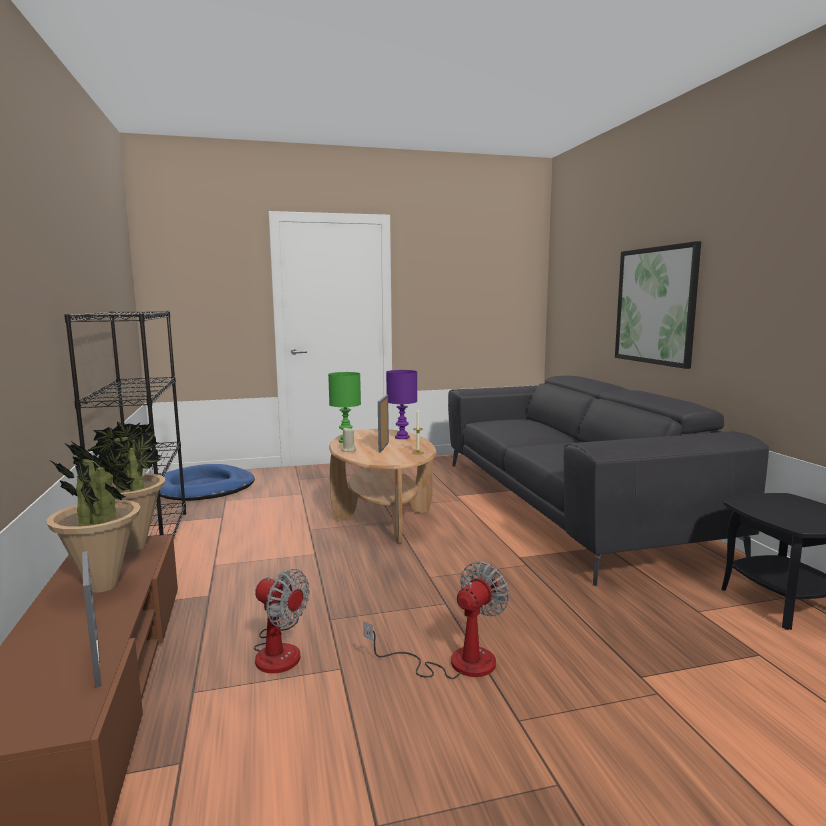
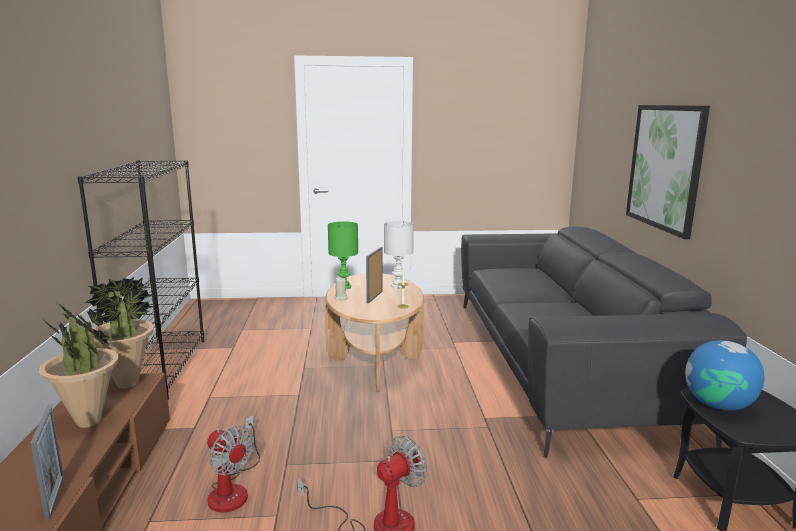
camera: 10 degrees right, 5 degrees up
(204, 488) = (228, 315): blue dog bed -> none
(401, 437) = (397, 286): purple table lamp -> white table lamp
(764, 508) = (718, 405): none -> globe

